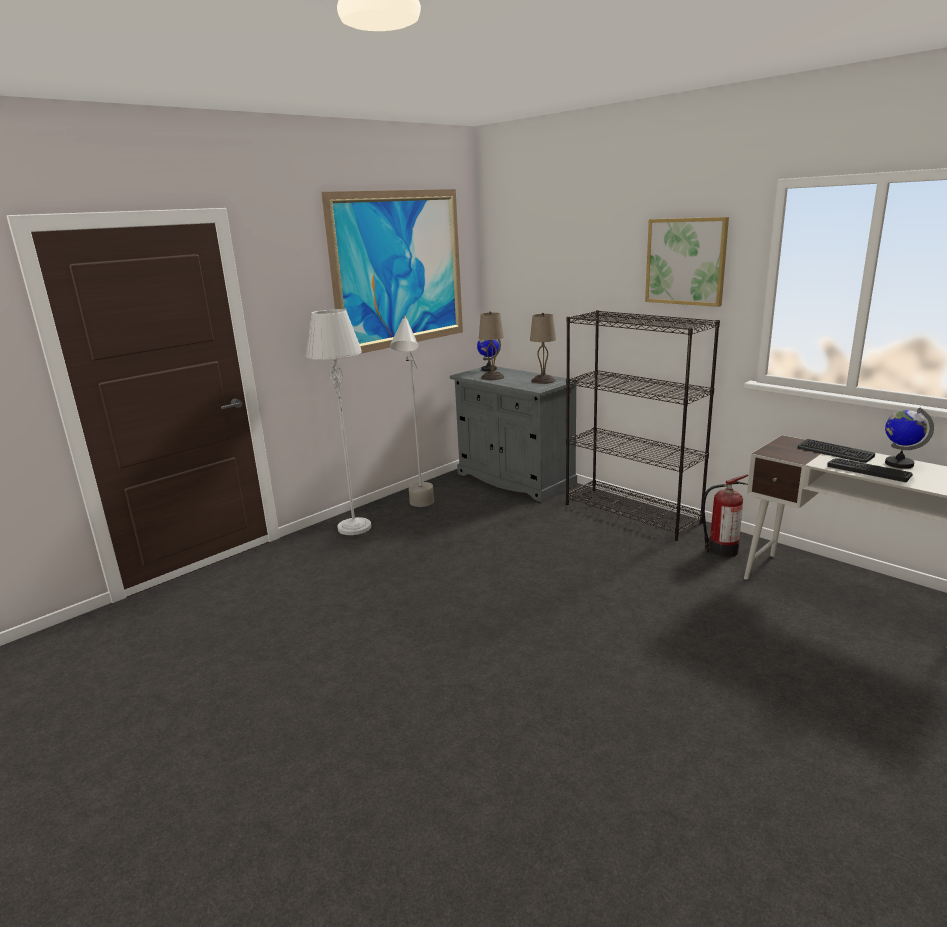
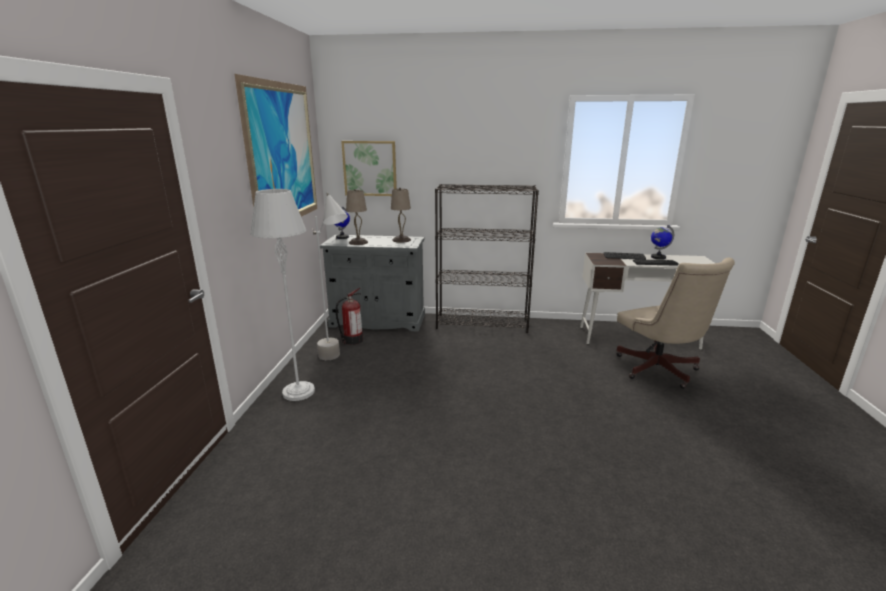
camera: 40 degrees left, 0 degrees up
(686, 261) = (508, 147): picture -> picture (370, 168)
(721, 550) = (556, 331): fire extinguisher -> fire extinguisher (352, 340)
(802, 650) = (659, 371): none -> beige office chair

